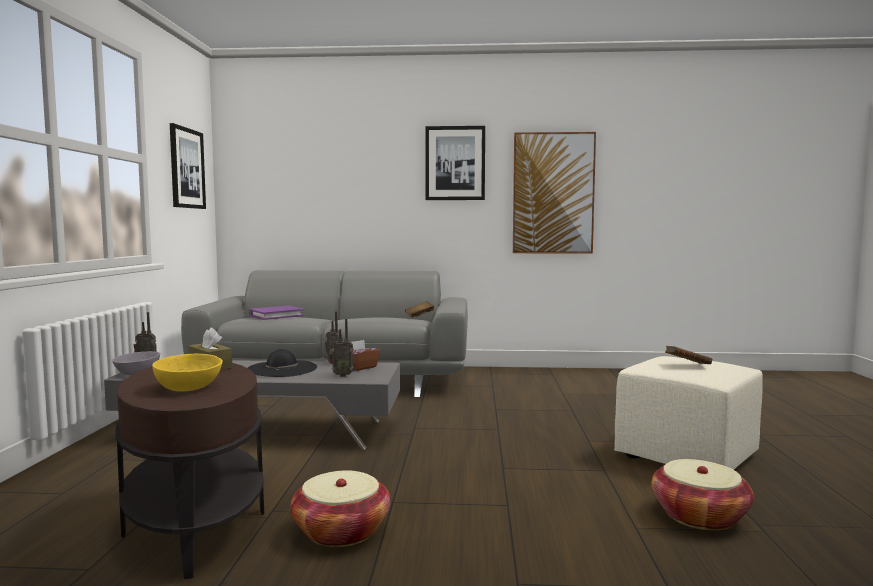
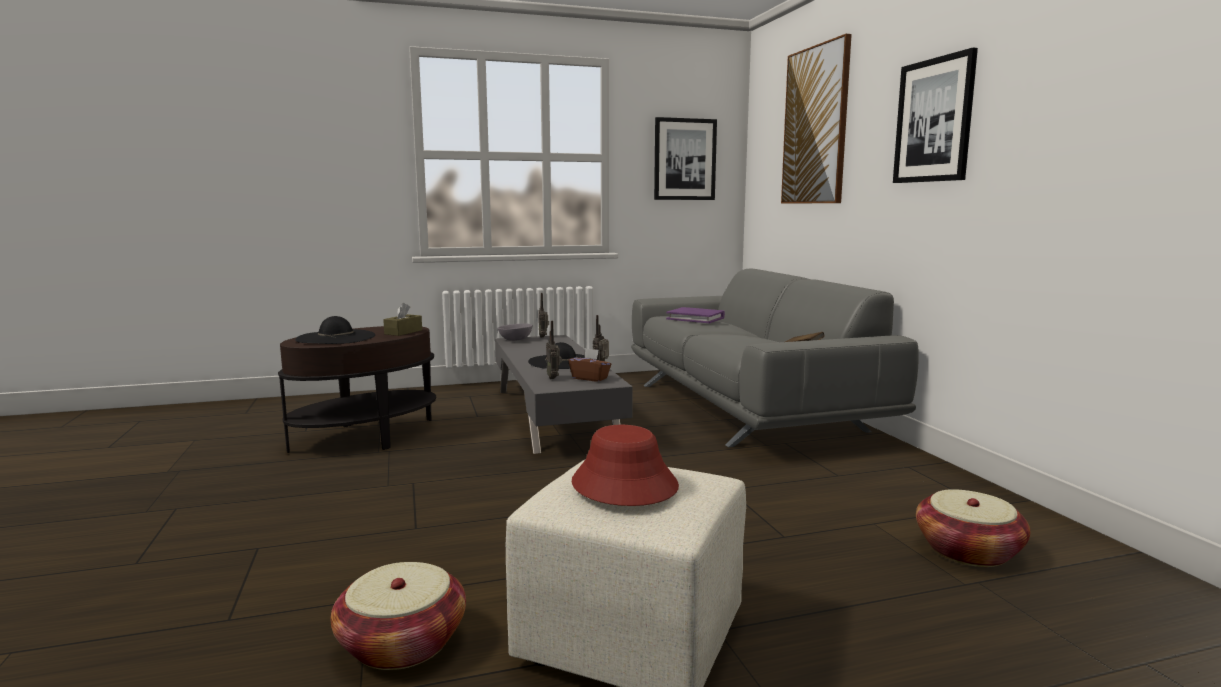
camera: 70 degrees right, 5 degrees up
(187, 388) = (336, 337): yellow bowl -> black hat
(341, 531) = (355, 476): basket -> basket (968, 551)
(553, 193) = (1072, 162): picture -> picture (815, 126)
(687, 365) = (623, 485): brown book -> red hat

